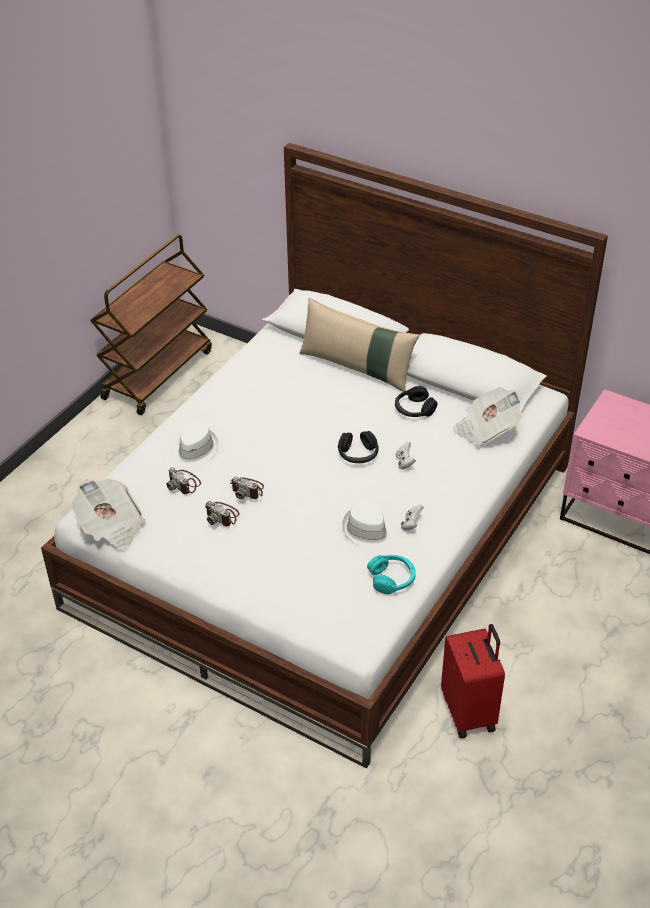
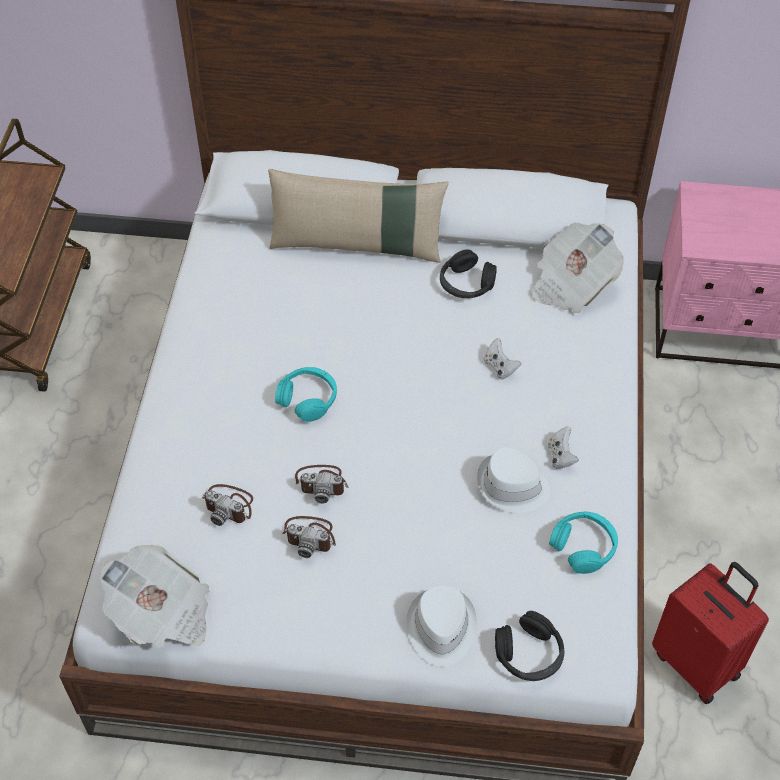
camera: 25 degrees left, 10 degrees up
(194, 449) = (211, 446): white hat -> white hat (440, 628)
(269, 442) = (308, 399): none -> turquoise headphones
(358, 454) = (434, 376): black headphones -> black headphones (529, 654)

